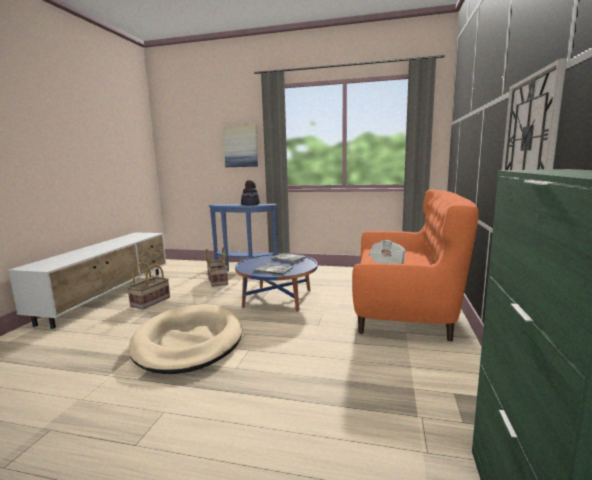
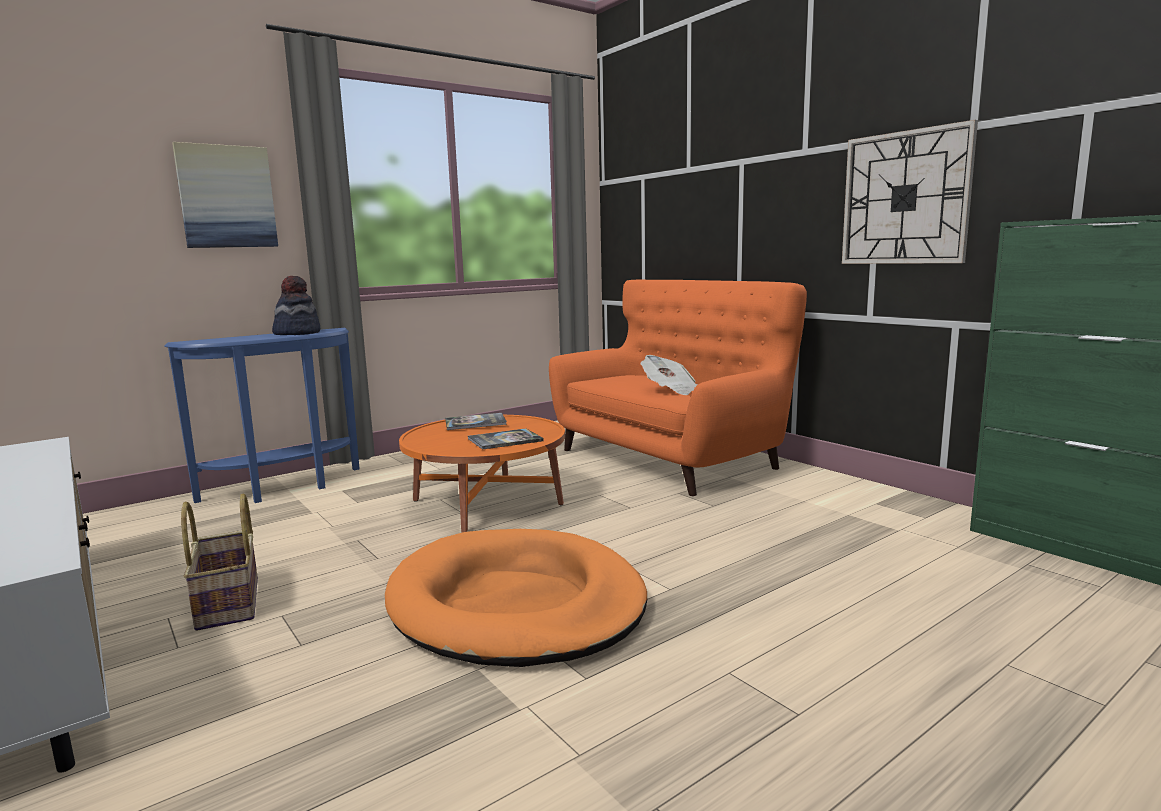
camera: 50 degrees left, 0 degrees up
(188, 342) = (516, 604): beige dog bed -> orange dog bed
(217, 281) = (289, 521): basket -> none
(277, 298) = (487, 502): blue coffee table -> orange coffee table

